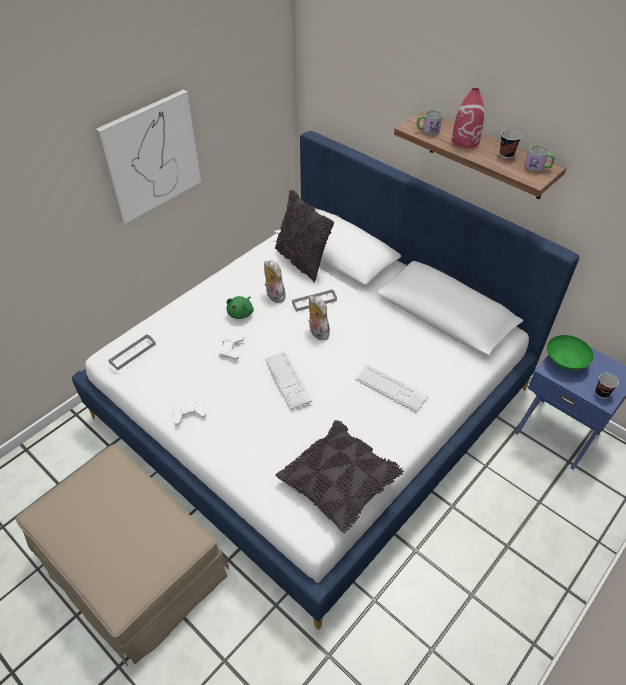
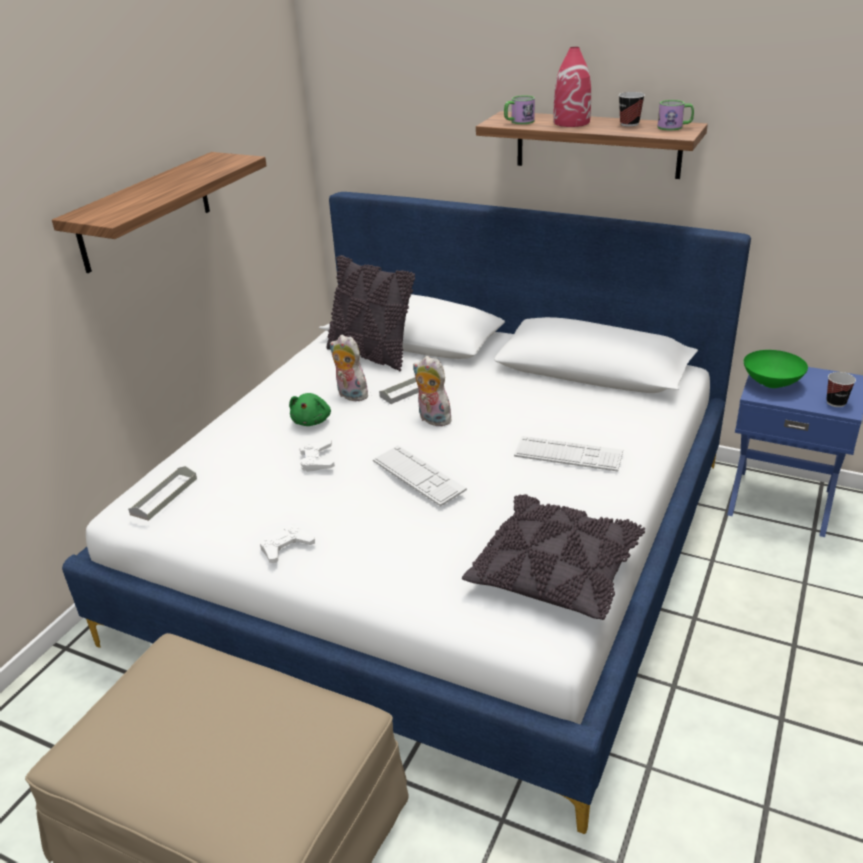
camera: 15 degrees left, 15 degrees down
(151, 156) = (145, 211): picture -> shelf

